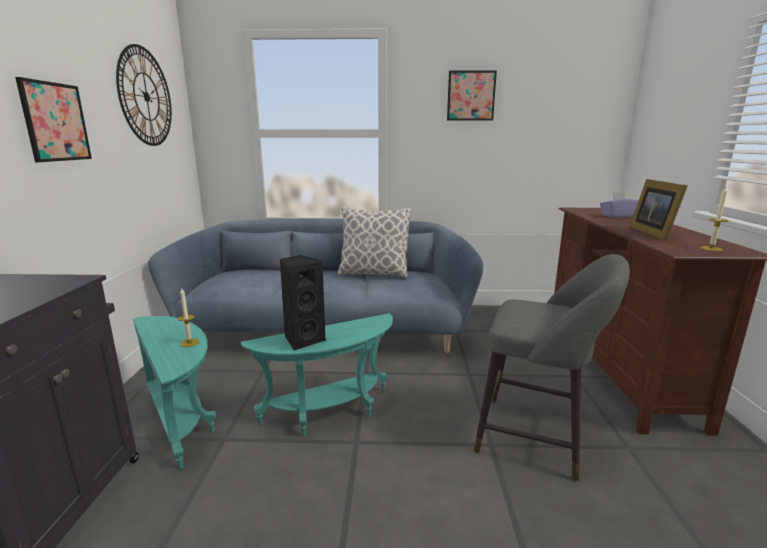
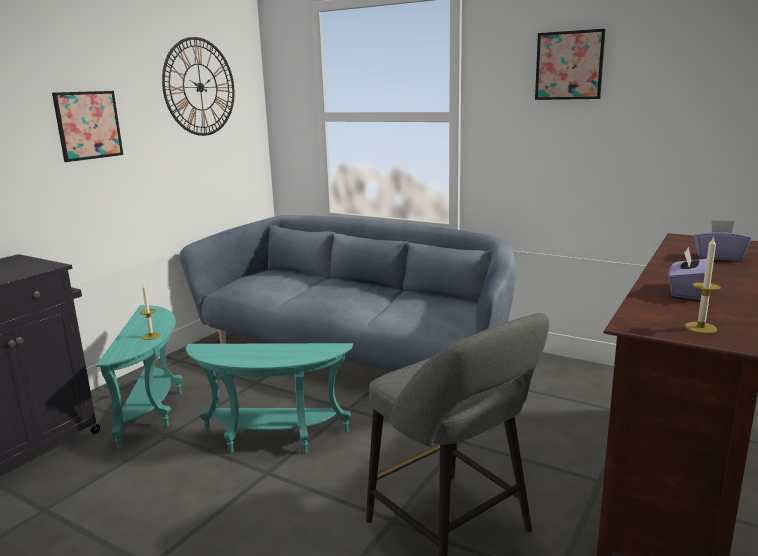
camera: 30 degrees right, 0 degrees up
(303, 340) = (236, 353): black speaker -> none
(373, 273) = (406, 294): pillow -> none
(653, 233) = (687, 292): picture frame -> purple tissue box

